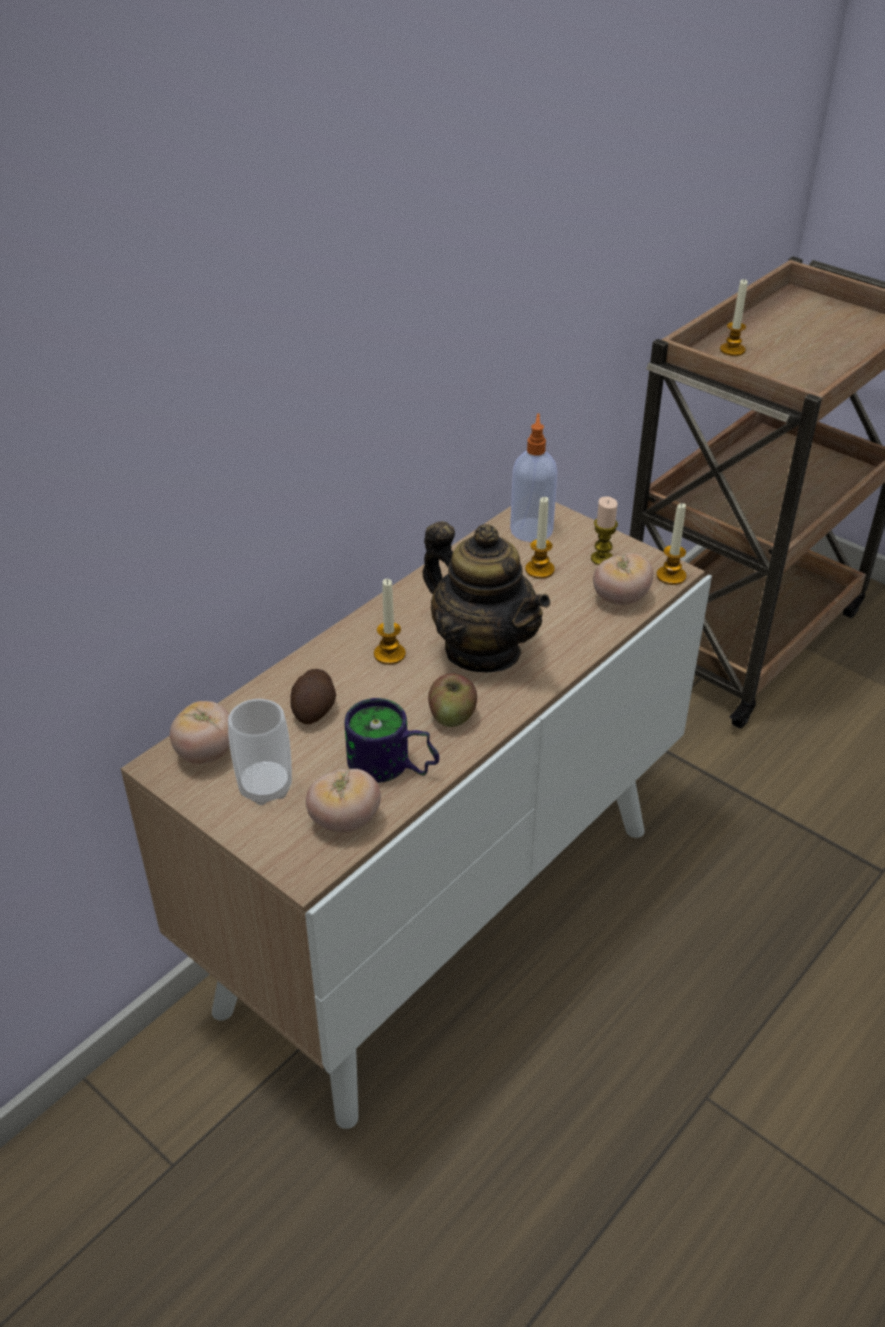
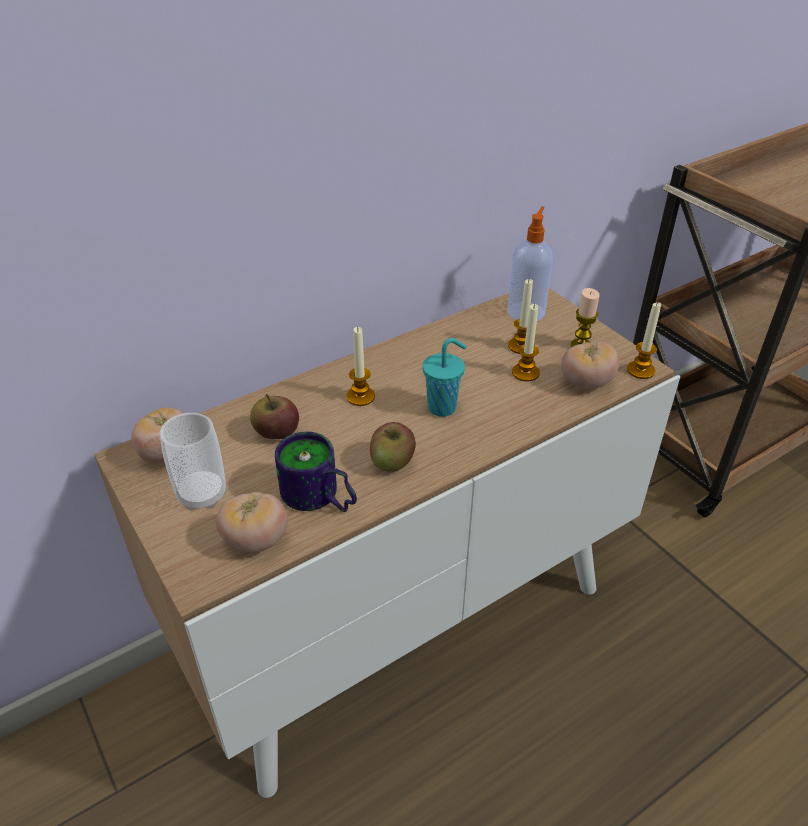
camera: 15 degrees right, 0 degrees up
(315, 708) = (276, 433): potato -> apple
(482, 650) = (443, 407): teapot -> turquoise cup
(732, 350) = (749, 184): candle -> candle (525, 373)

